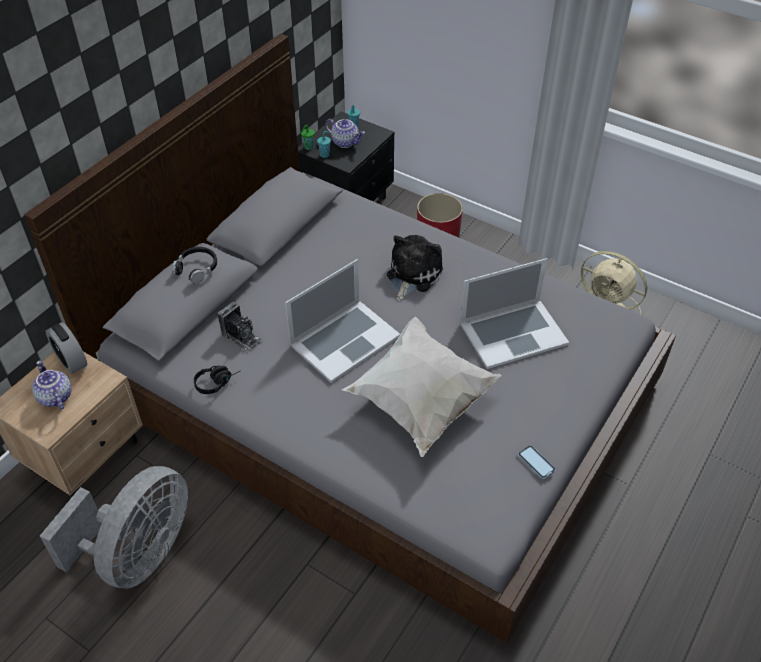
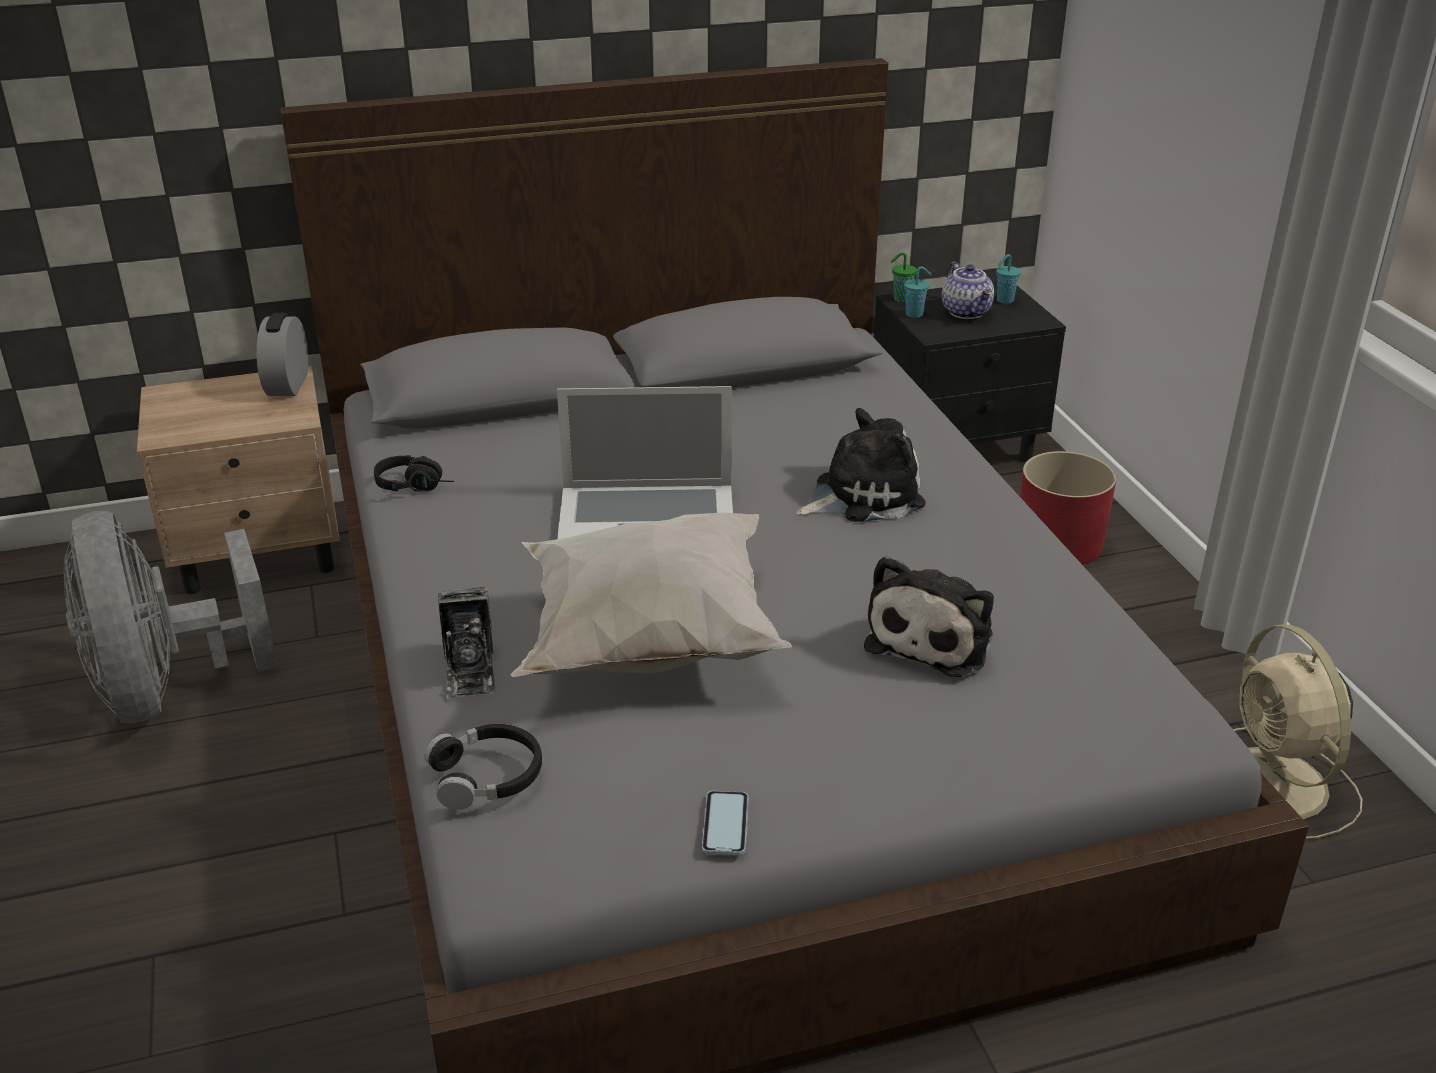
camera: 40 degrees right, 15 degrees down
(54, 397) = (218, 409): teapot -> none
(139, 554) = (168, 689): grey fan -> grey fan turned 90 degrees clockwise
(196, 268) = (534, 338): black headphones -> black headphones (487, 776)
(242, 337) = (517, 455): camera -> camera (469, 669)
(513, 333) = (933, 638): laptop -> plush toy

